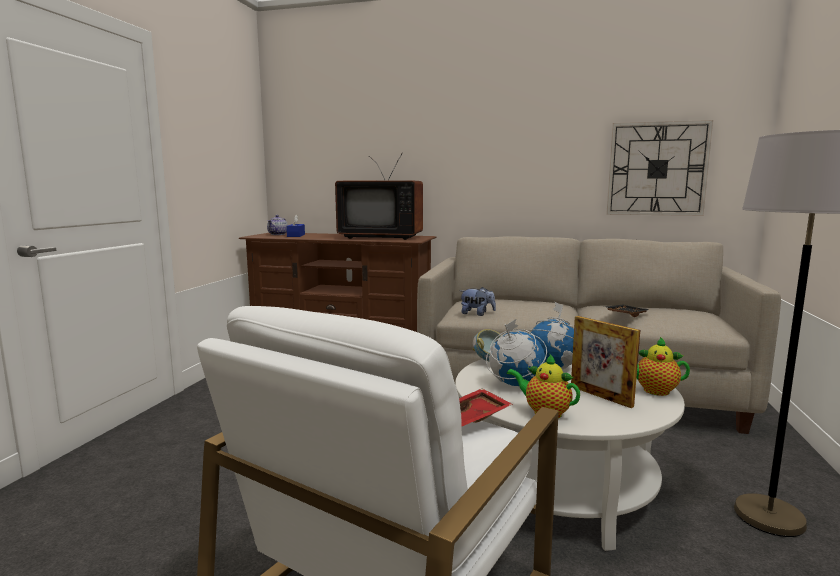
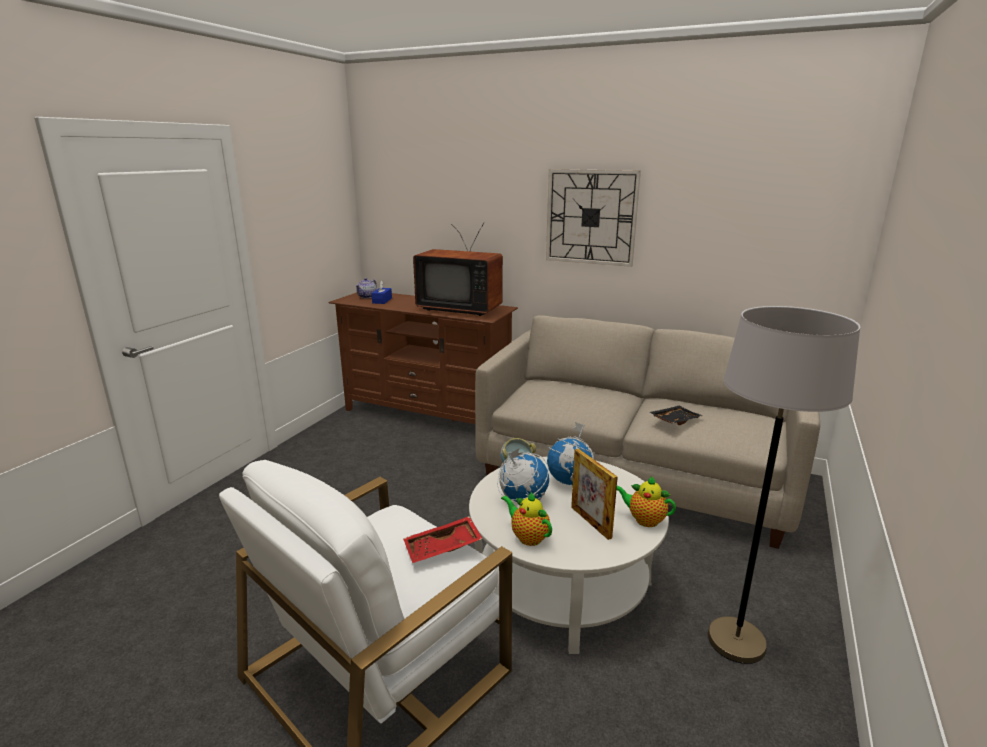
camera: 10 degrees right, 10 degrees up
(477, 314) = (532, 404): plush toy -> none
(657, 169) = (747, 255): wall clock -> wall clock (591, 217)

